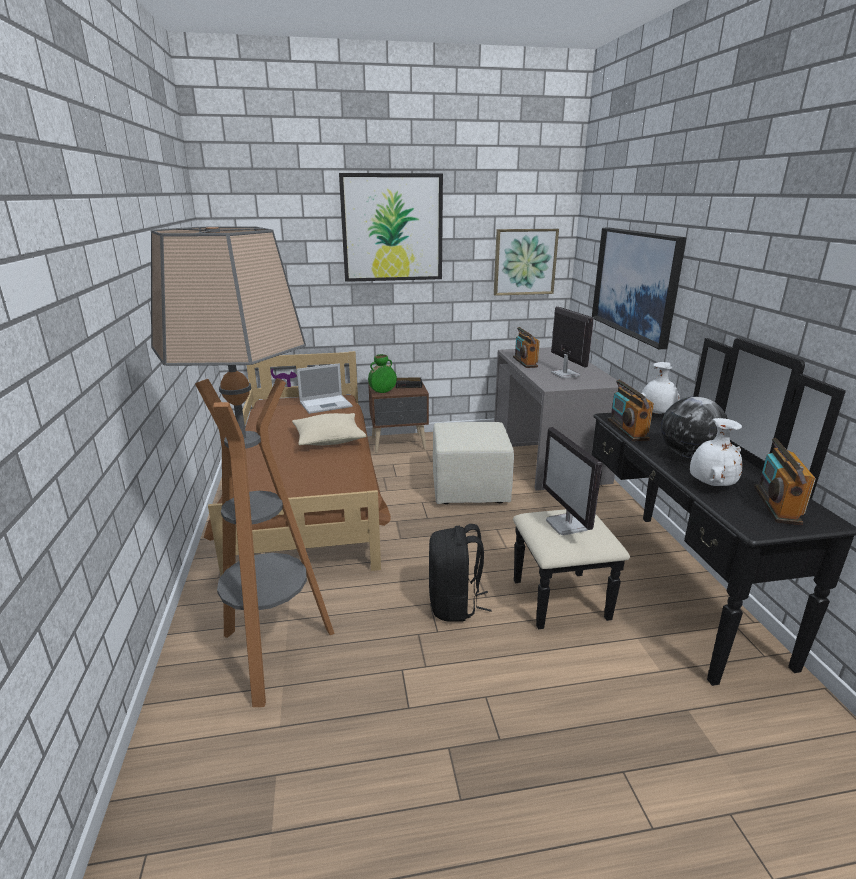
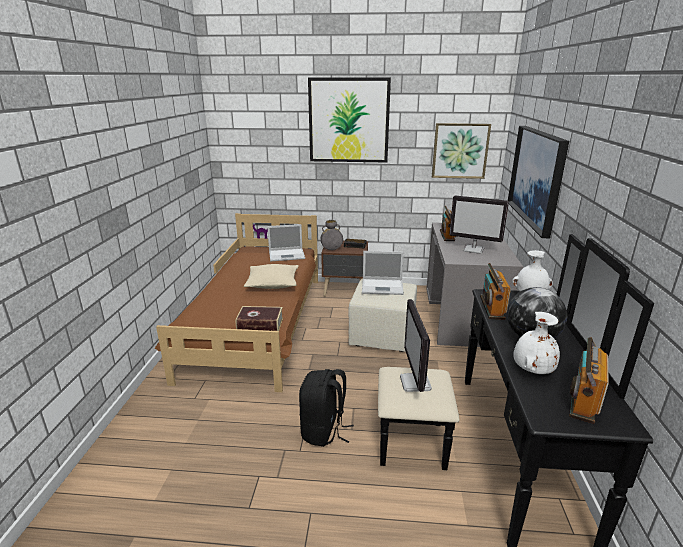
camera: 15 degrees right, 0 degrees up
(273, 654) = (176, 444): floor lamp -> none
(343, 487) = (260, 324): none -> book
(382, 392) = (331, 249): green vase -> grey vase
(468, 428) = (383, 287): none -> laptop
(564, 374) = (474, 249): monitor -> monitor turned 120 degrees clockwise

